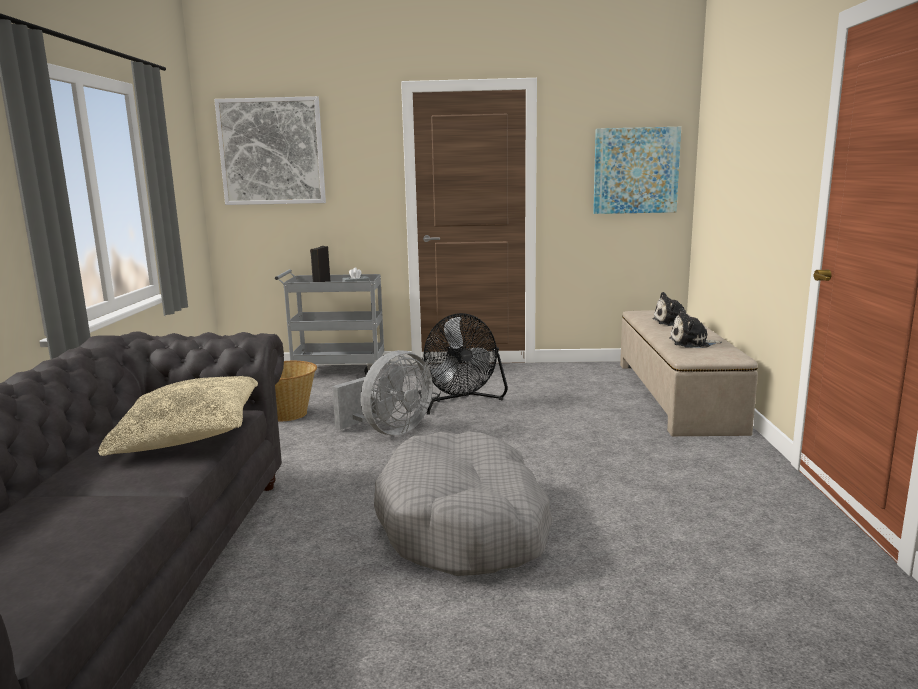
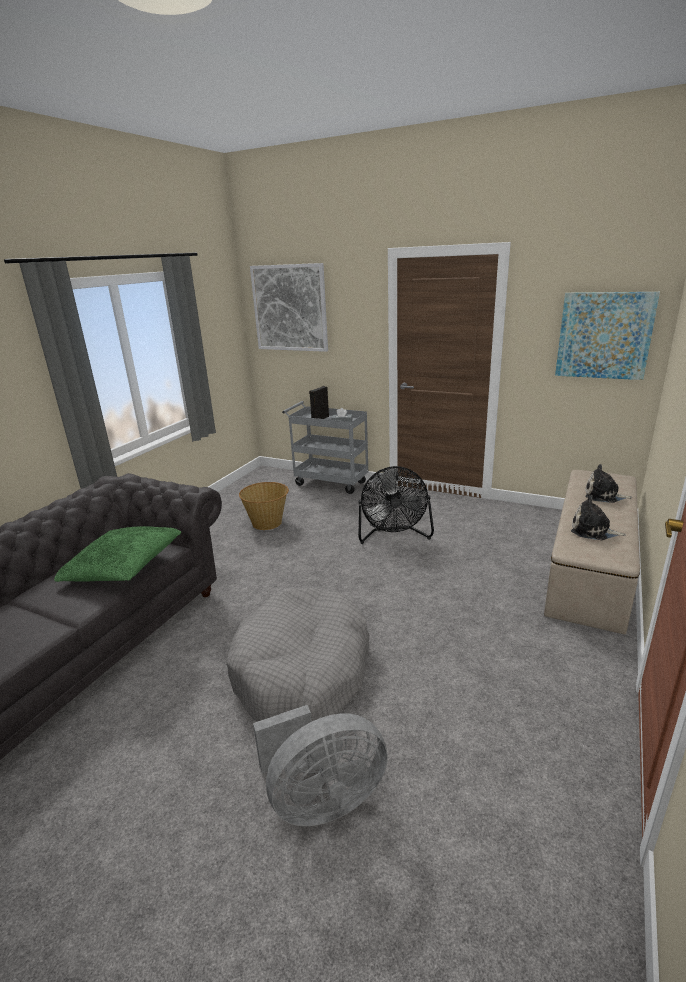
camera: 25 degrees right, 10 degrees up
(188, 435) = (123, 567): beige pillow -> green pillow
(389, 431) = (321, 556): grey fan -> grey fan (321, 799)

